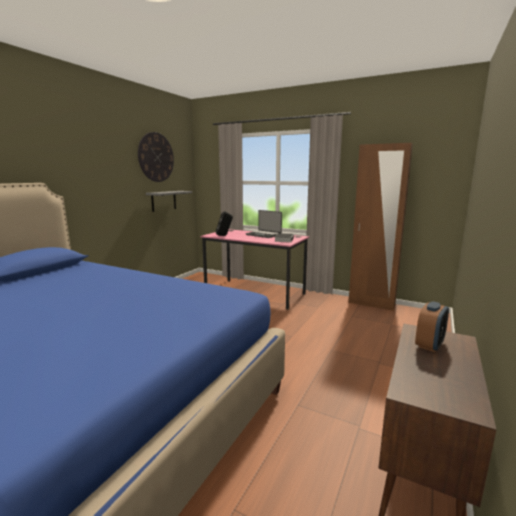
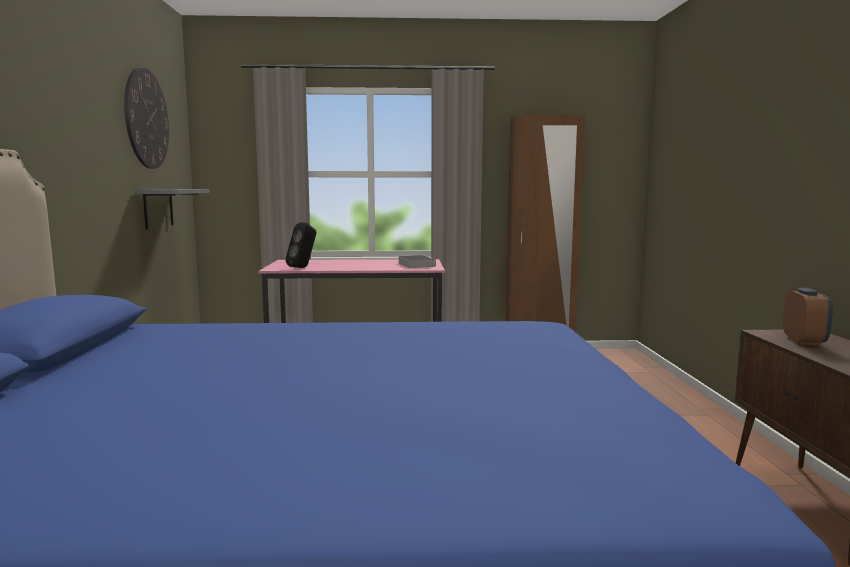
camera: 30 degrees left, 5 degrees down
(264, 235) = (366, 262): laptop -> none

